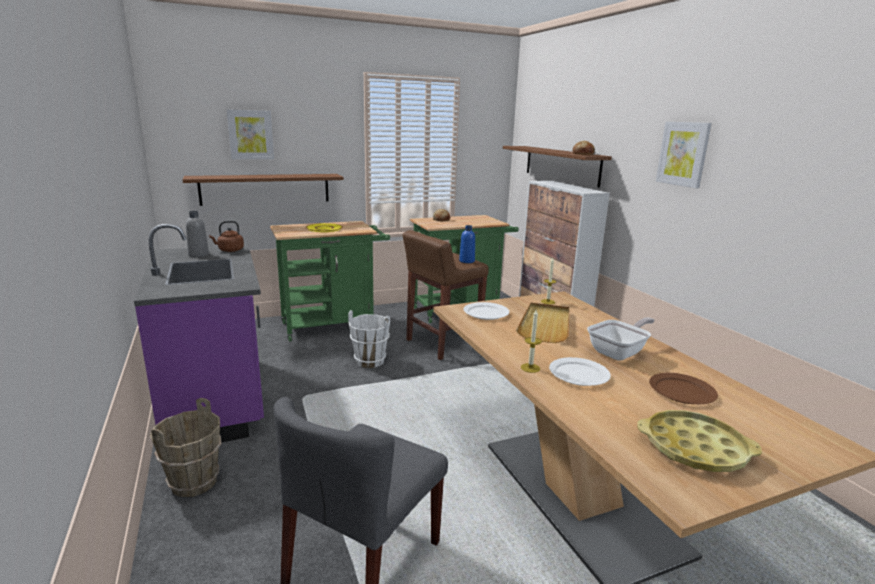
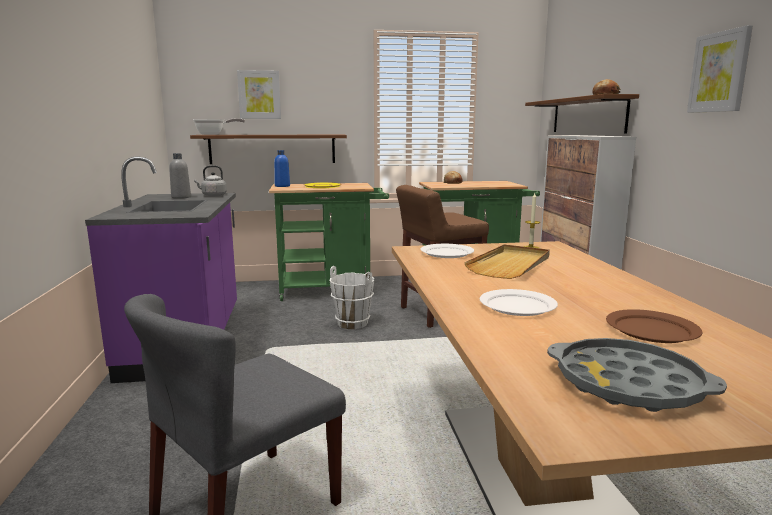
camera: 15 degrees right, 5 degrees down
(195, 483) = (124, 411): brown bucket -> none
(229, 250) = (213, 195): brown kettle -> grey kettle
(467, 261) = (465, 219): blue bottle -> blue bottle (282, 186)
(530, 368) = (459, 296): candle -> none
(619, 352) = (589, 291): frying pan -> frying pan (213, 134)
(694, 448) = (628, 384): yellow tray -> grey tray

